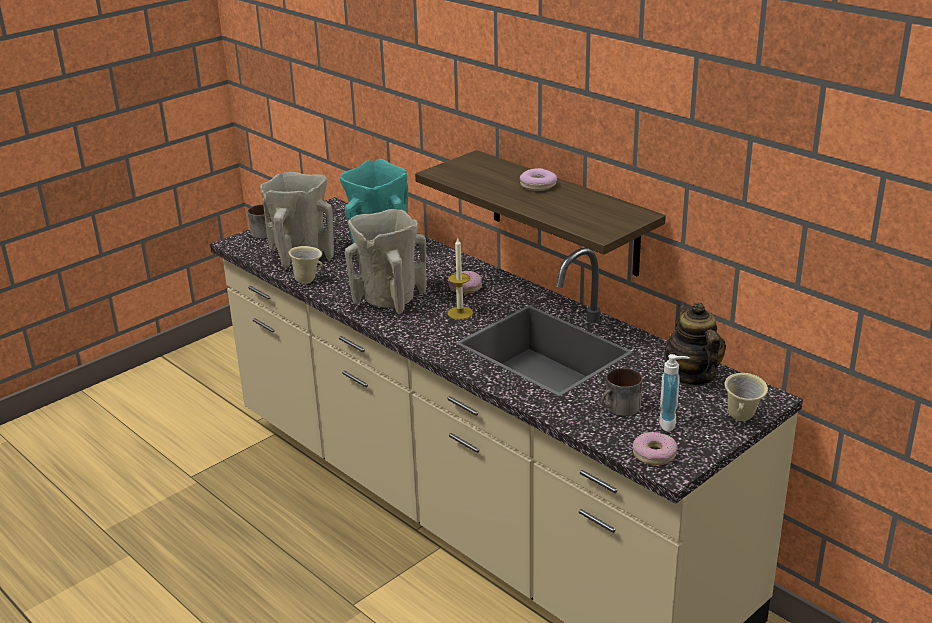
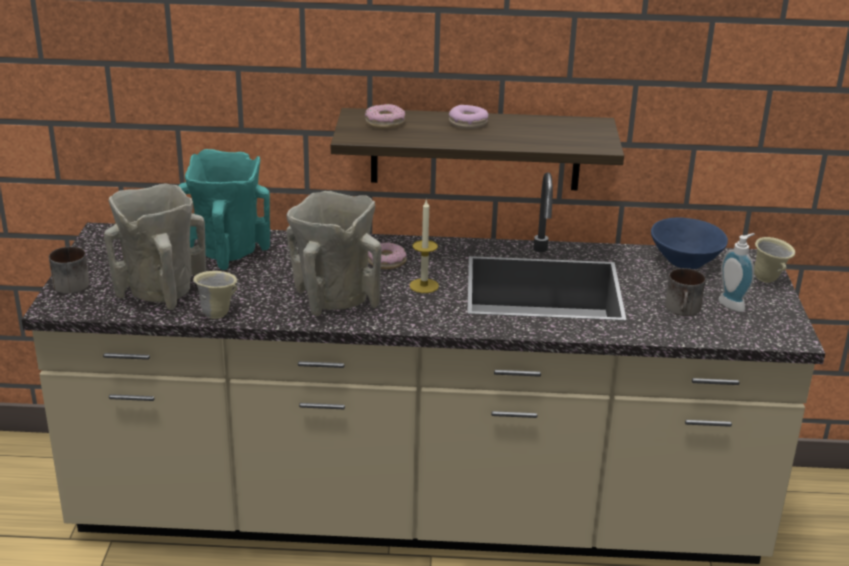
camera: 45 degrees left, 0 degrees up
(654, 454) = (765, 332): donut -> donut (384, 123)
(692, 376) = (685, 263): teapot -> blue bowl

